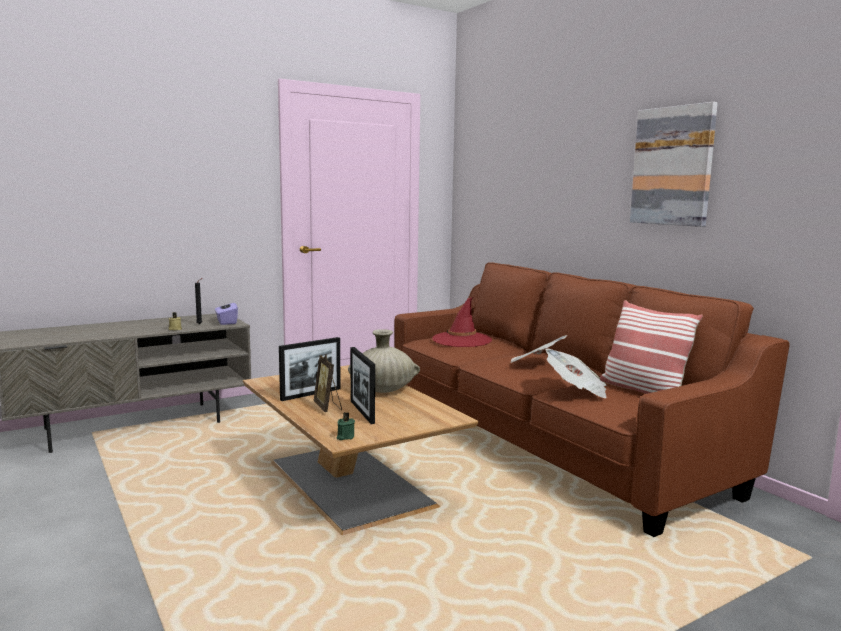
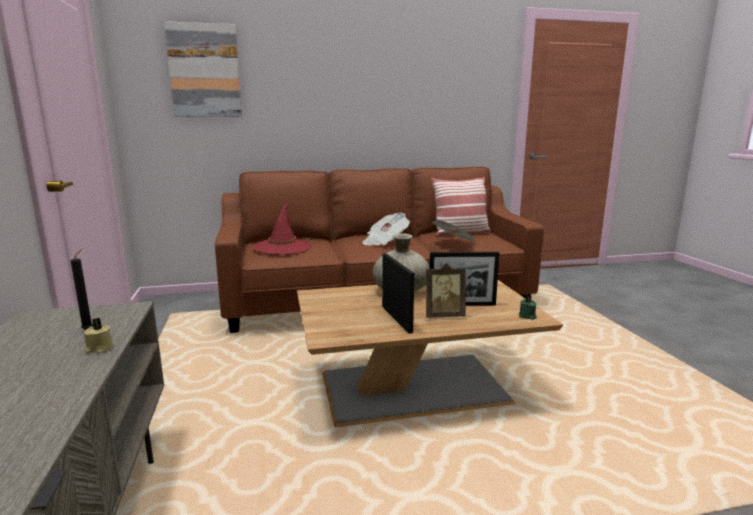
camera: 70 degrees left, 5 degrees up
(226, 322) = (108, 312): purple tissue box -> none
(673, 166) = (404, 83): picture -> picture (205, 71)

